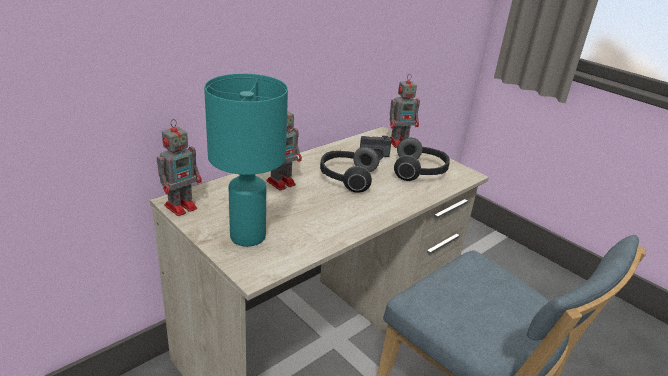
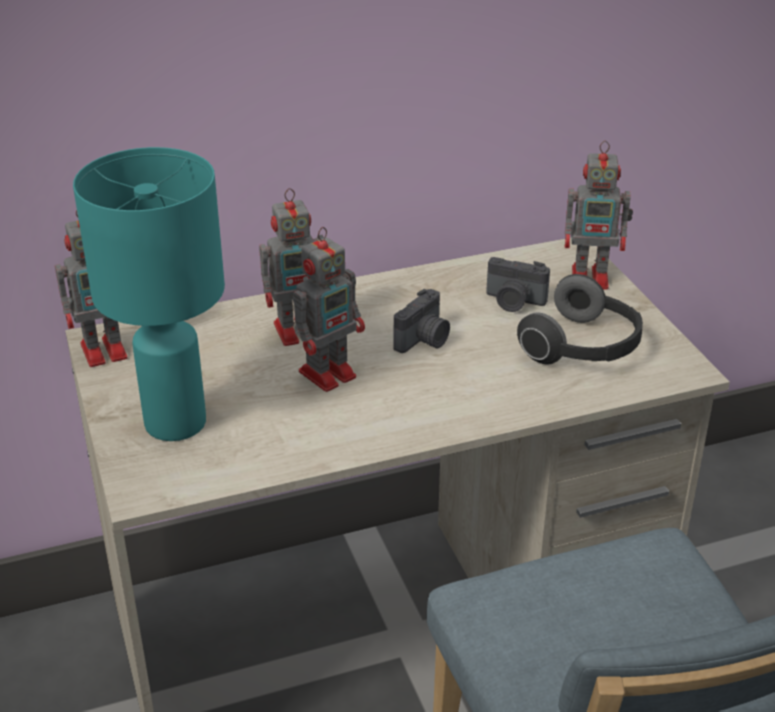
camera: 25 degrees right, 5 degrees up
(312, 199) = (329, 373): none -> toy robot
(346, 178) = (424, 340): headphones -> camera

